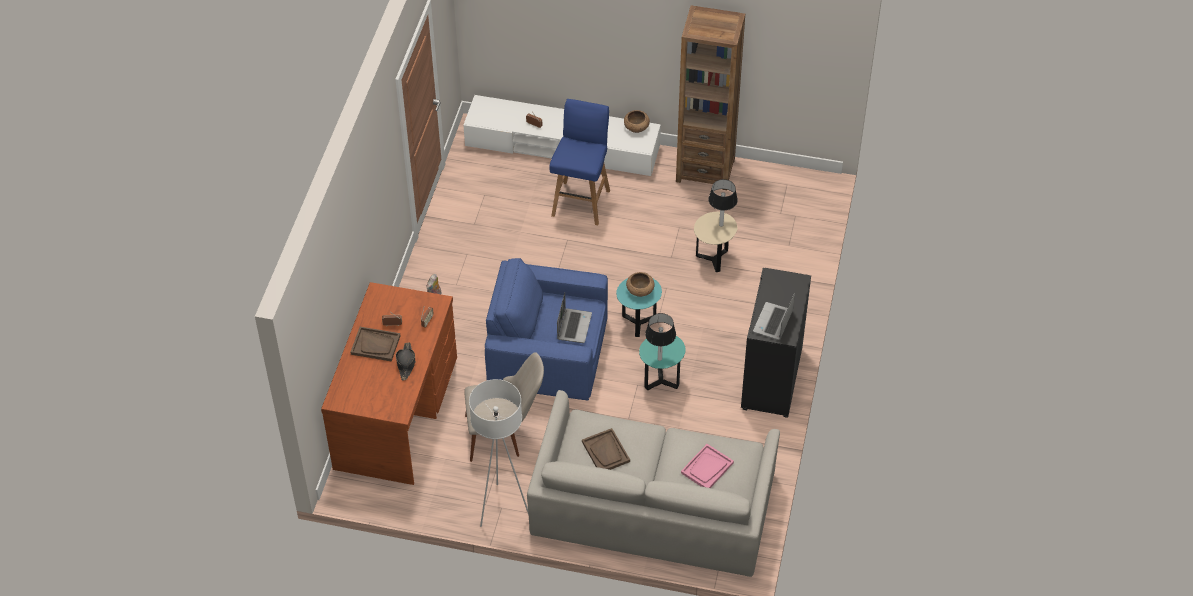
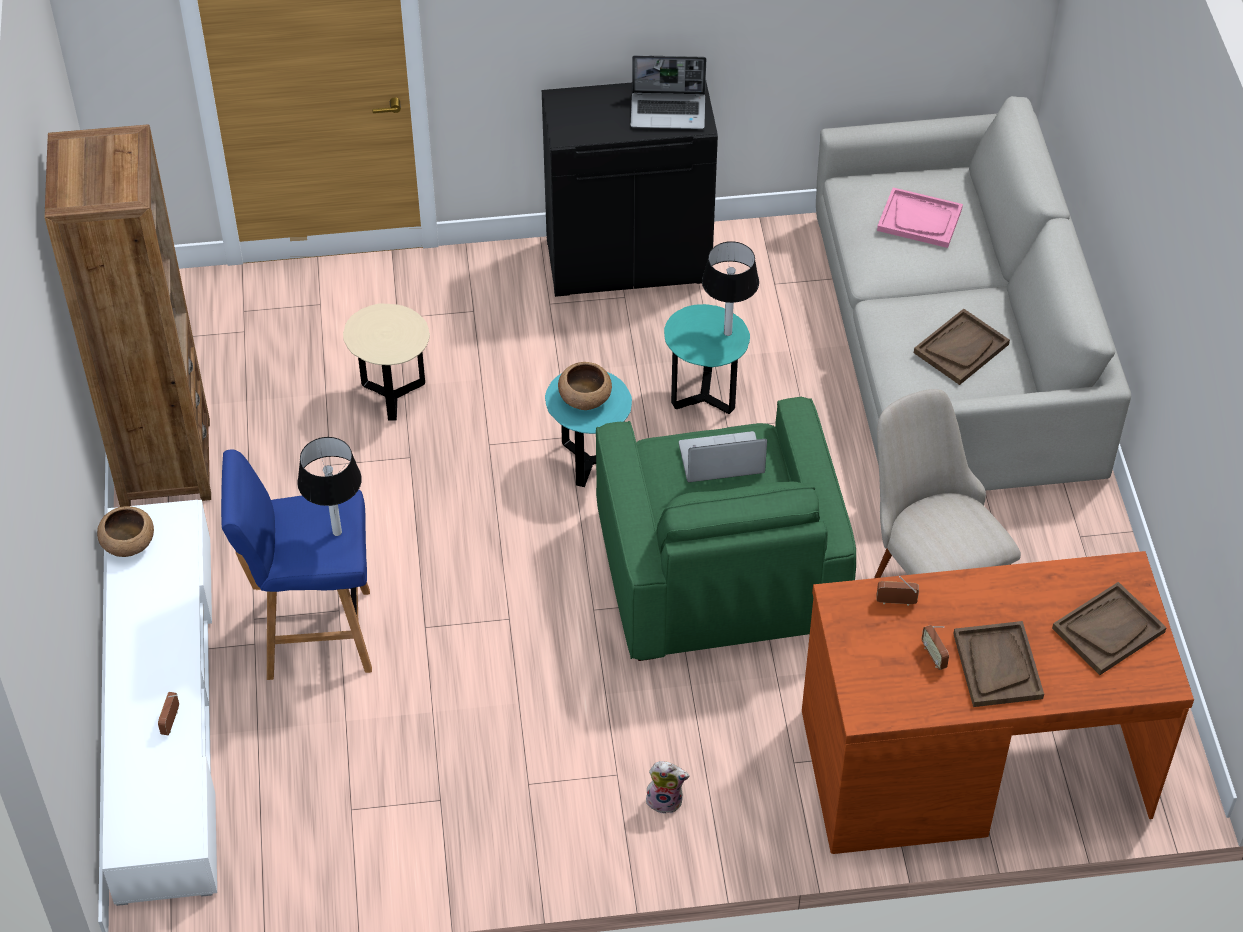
camera: 110 degrees left, 0 degrees up
(372, 392) = (1108, 630): none -> brown tray
(406, 363) = (1013, 601): black hat -> none
(502, 508) = (1080, 534): white floor lamp -> none
(548, 353) = (719, 571): blue armchair -> green armchair
(721, 224) = (376, 327): table lamp -> table lamp (336, 532)

